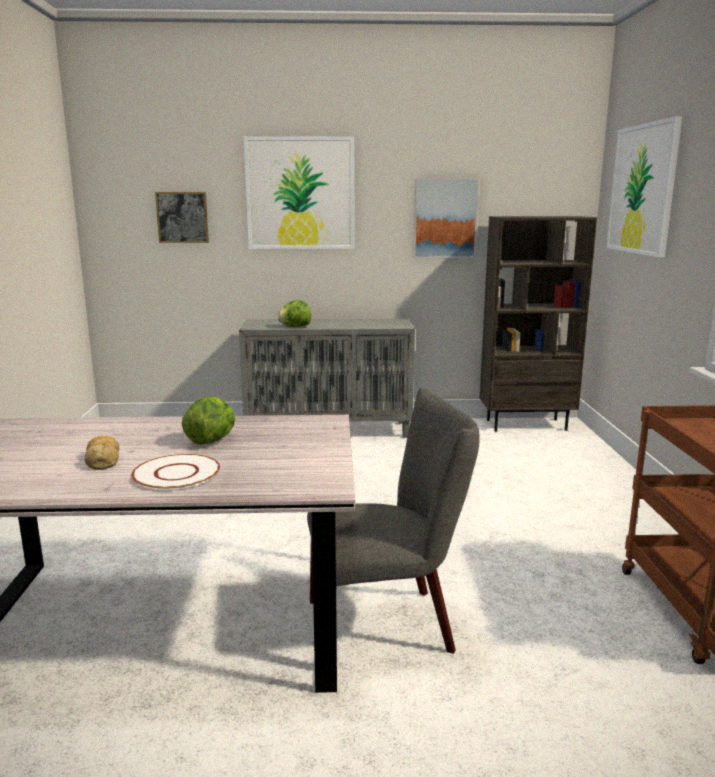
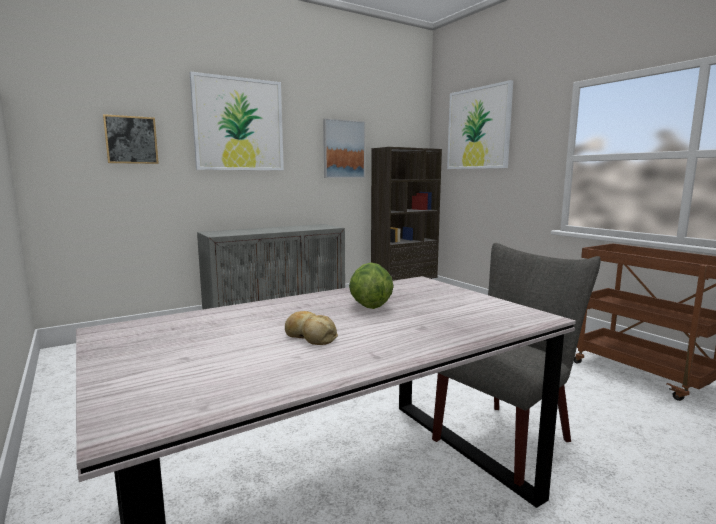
camera: 30 degrees left, 5 degrees down
(177, 473) = (407, 332): white plate -> none
(295, 327) = (253, 232): lettuce -> none

